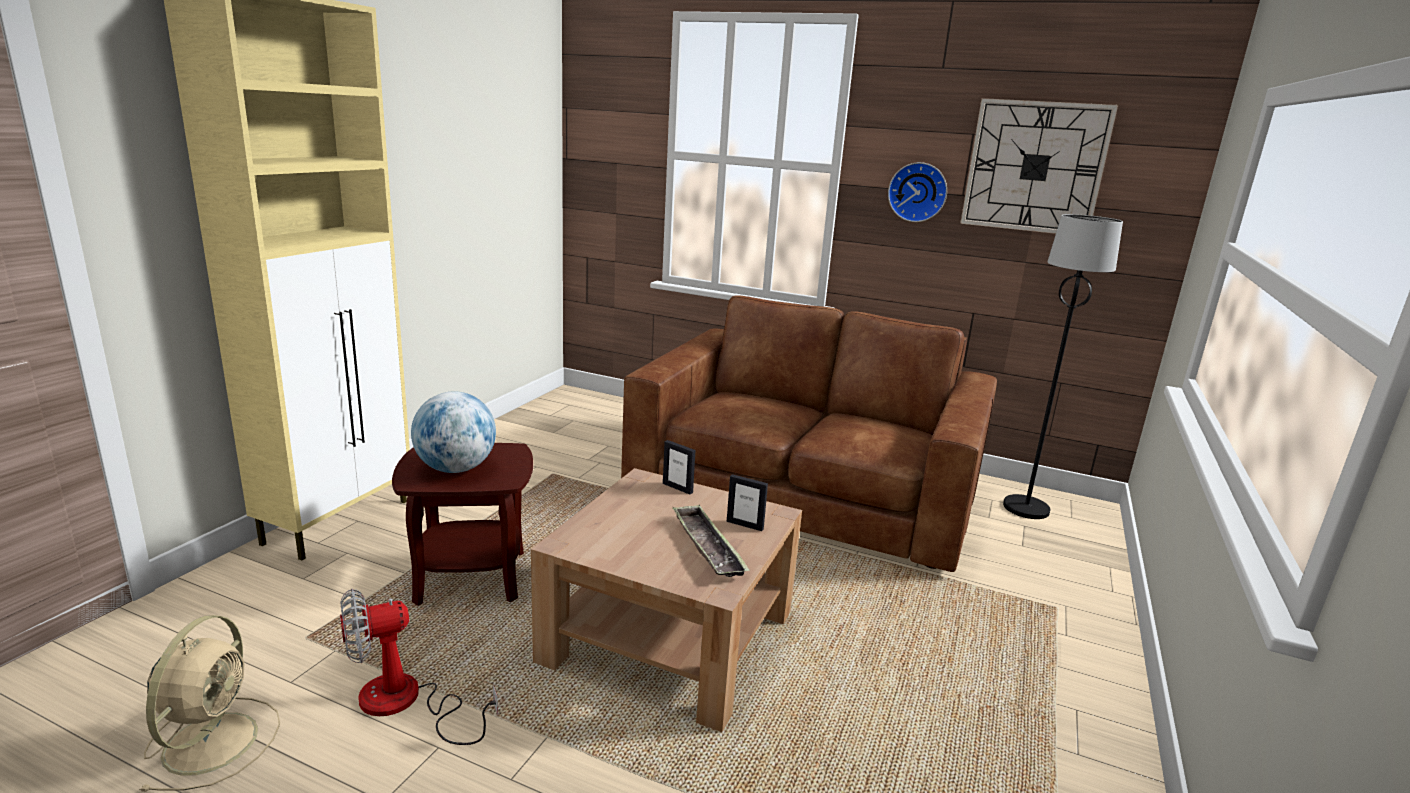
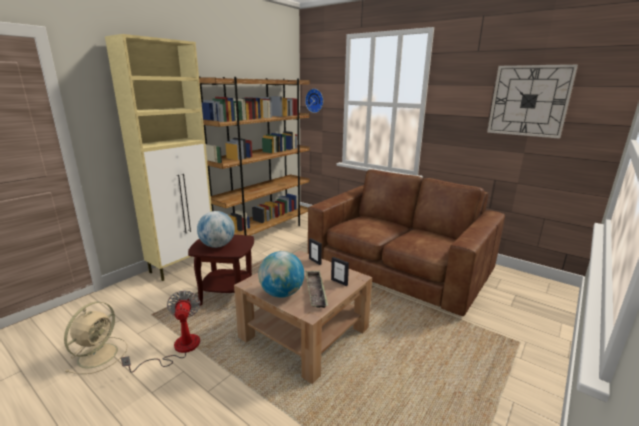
camera: 15 degrees right, 0 degrees up
(406, 703) = (178, 349): fan -> fan turned 90 degrees clockwise
(502, 438) = (264, 232): none -> brown bookcase
(642, 557) = (282, 293): none -> globe
(918, 192) = (464, 116): wall clock -> wall clock (315, 100)
(1026, 508) = (520, 285): black floor lamp -> none

